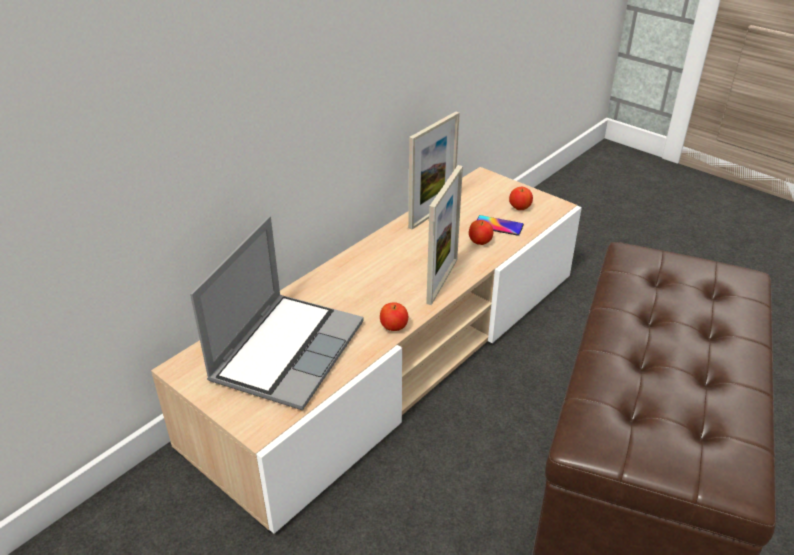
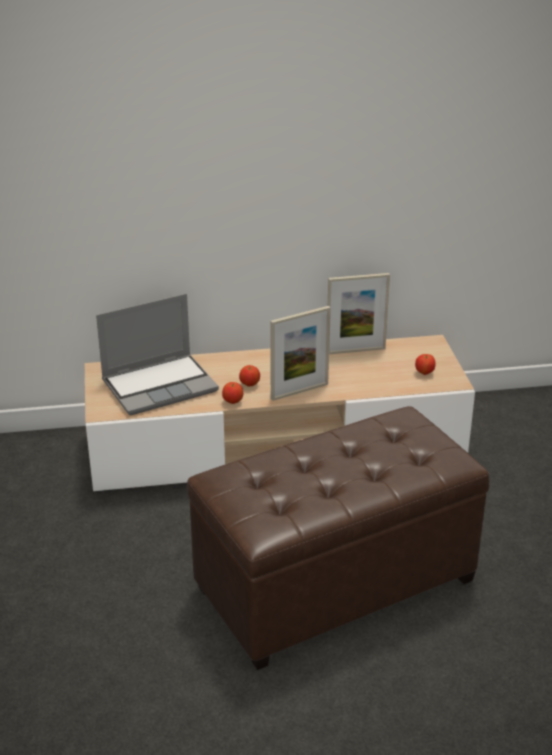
camera: 40 degrees right, 5 degrees down
(480, 242) = (360, 381): apple -> apple (249, 384)
(498, 226) = (390, 377): phone -> none

